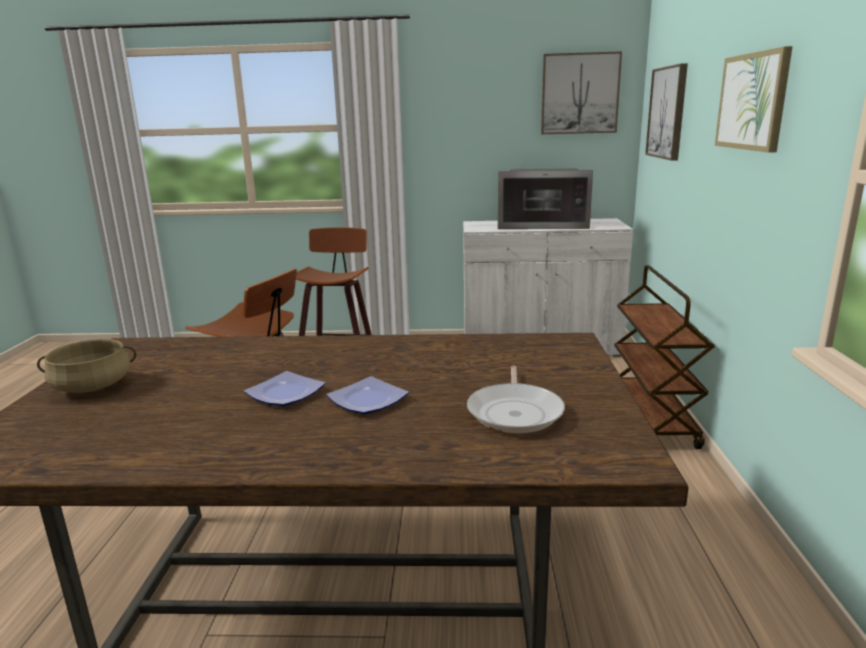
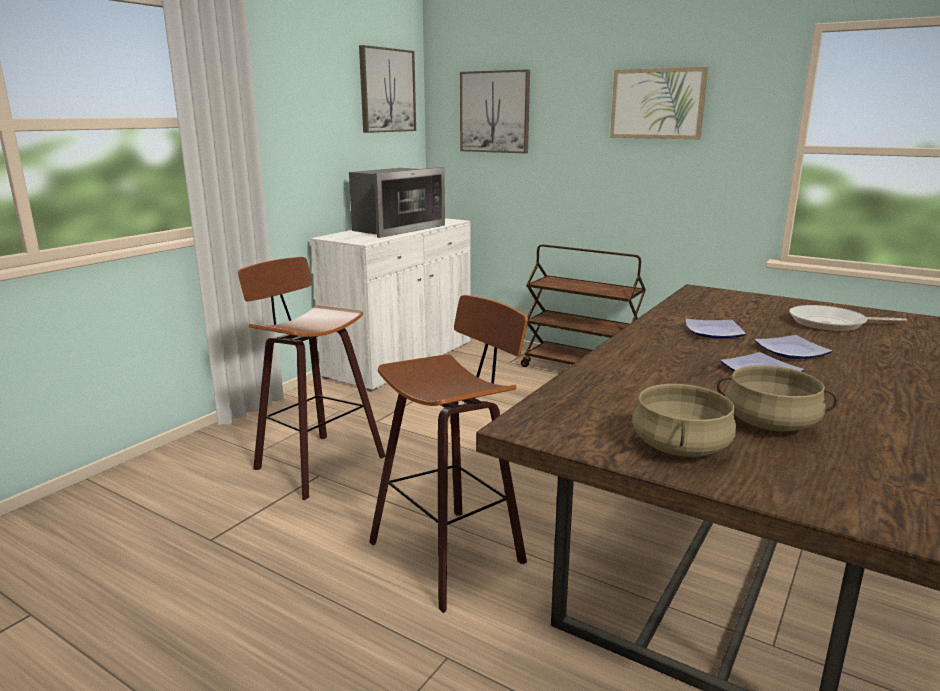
camera: 60 degrees left, 0 degrees up
(147, 409) = (770, 424): none -> beige cooking pot
(400, 364) = (715, 332): none -> plate
(515, 412) = (831, 324): frying pan -> frying pan turned 150 degrees clockwise

